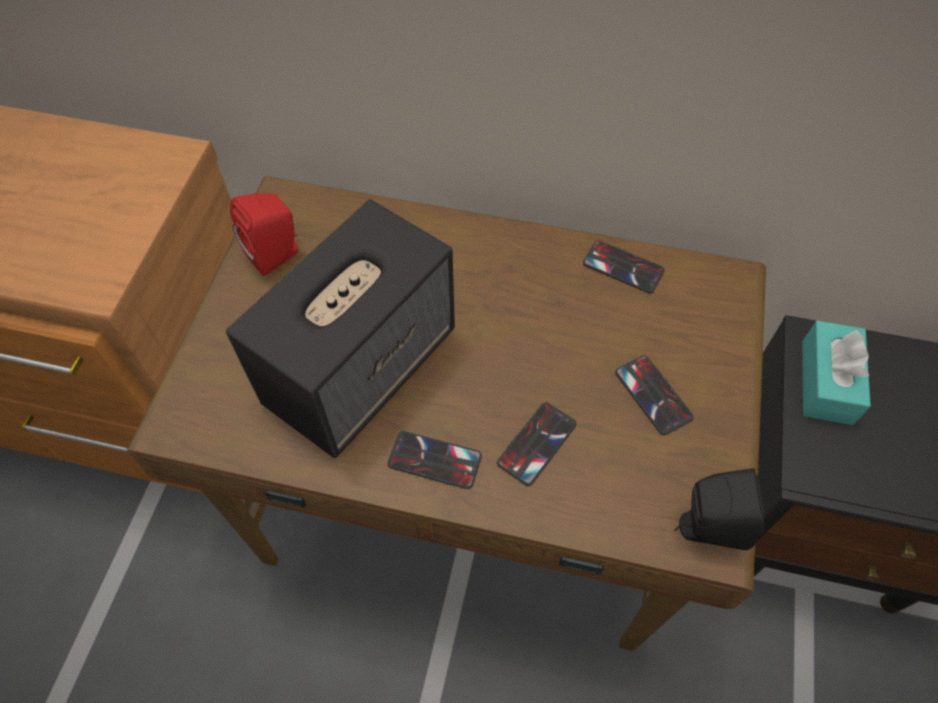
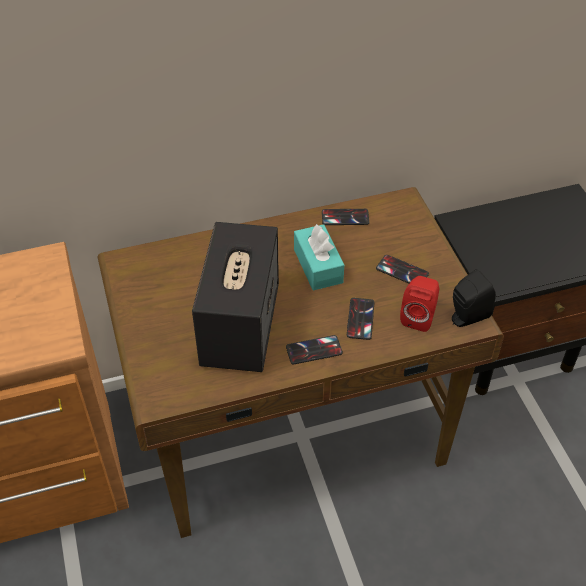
camera: 30 degrees left, 10 degrees down
(277, 254) = (143, 291): red speaker -> red speaker (419, 317)
(826, 381) = (475, 239): turquoise tissue box -> turquoise tissue box (318, 266)

